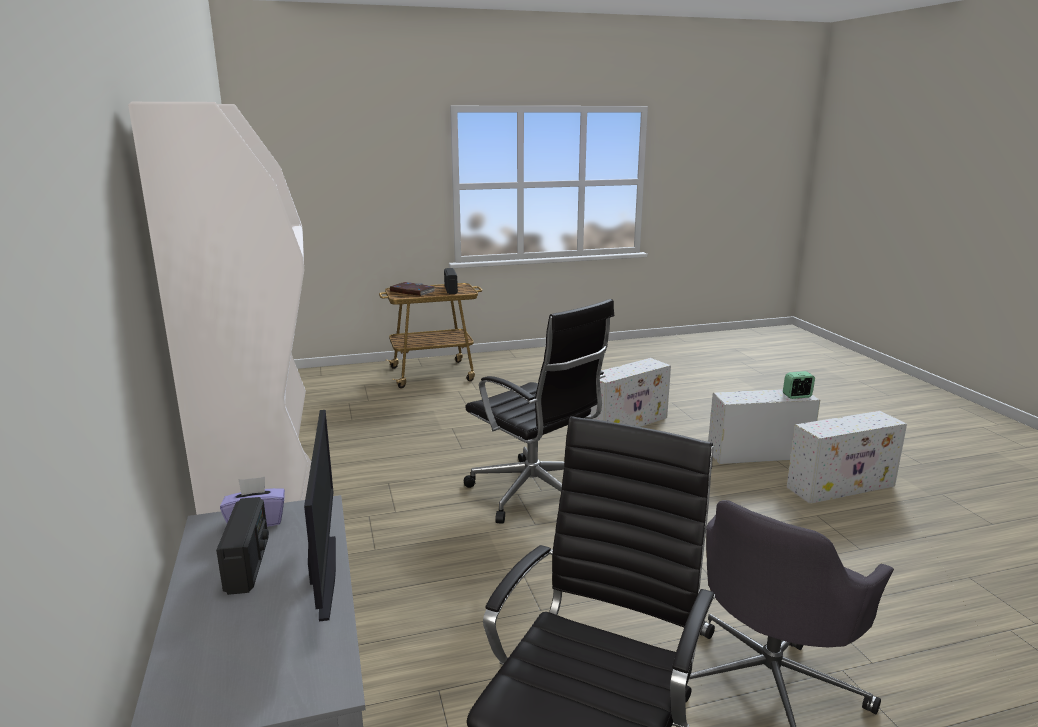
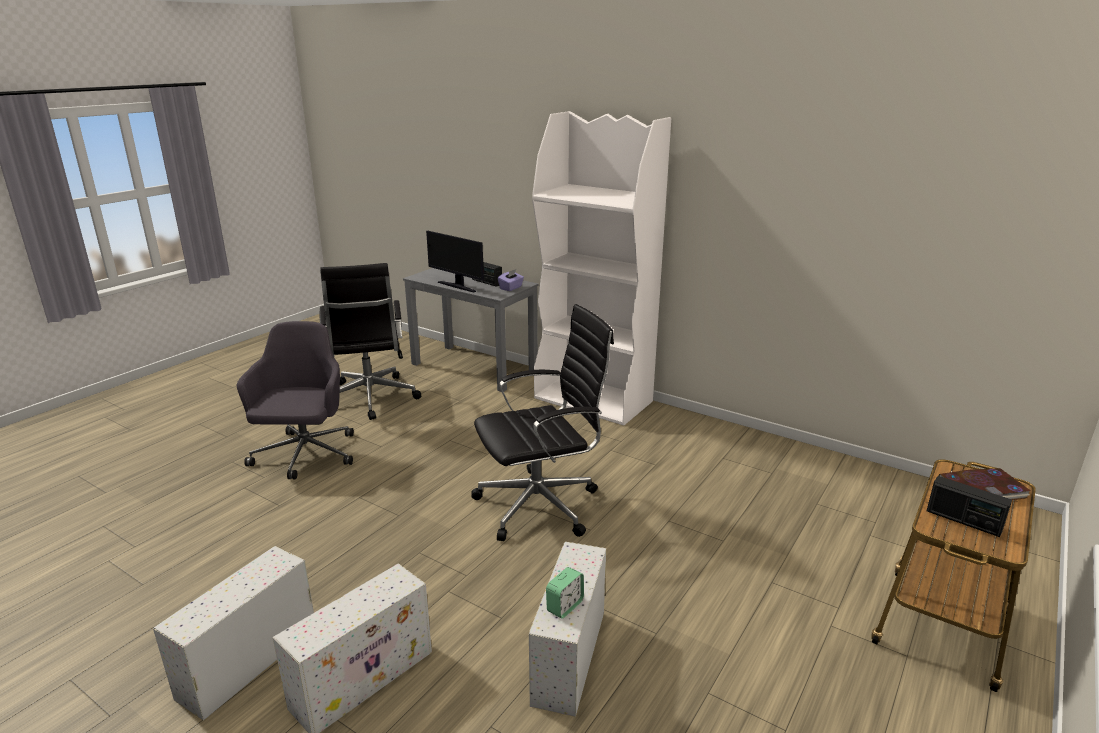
camera: 140 degrees right, 5 degrees up
(536, 494) = (541, 505): black office chair -> black office chair turned 150 degrees clockwise
(797, 396) = (307, 628): alarm clock -> alarm clock (565, 606)

